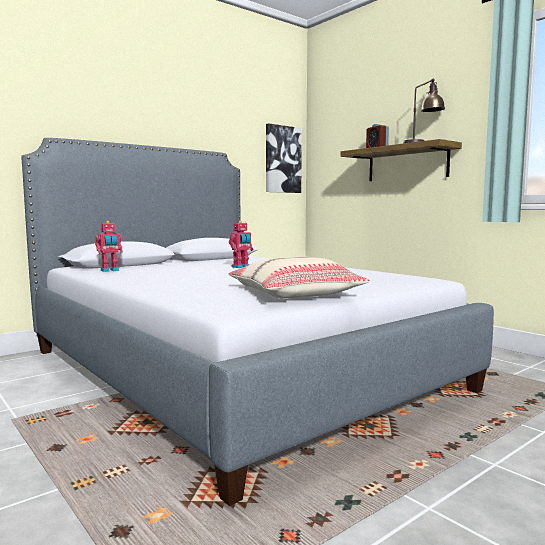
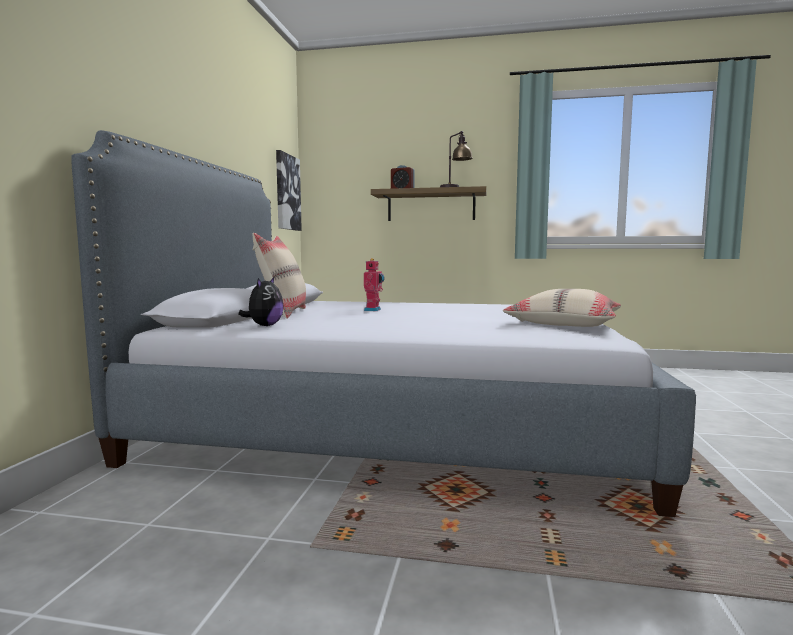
camera: 40 degrees left, 0 degrees up
(110, 270) = (264, 326): toy robot -> plush toy
(172, 263) = (283, 313): none -> beige pillow

